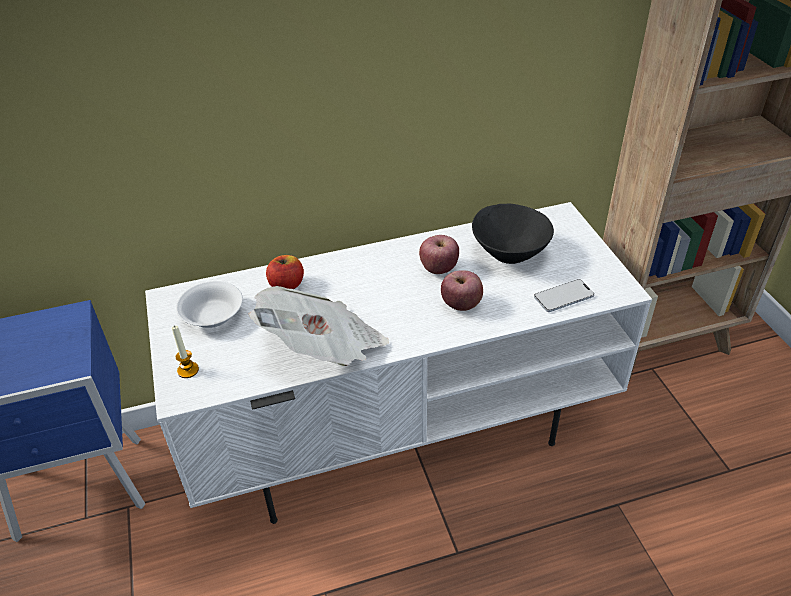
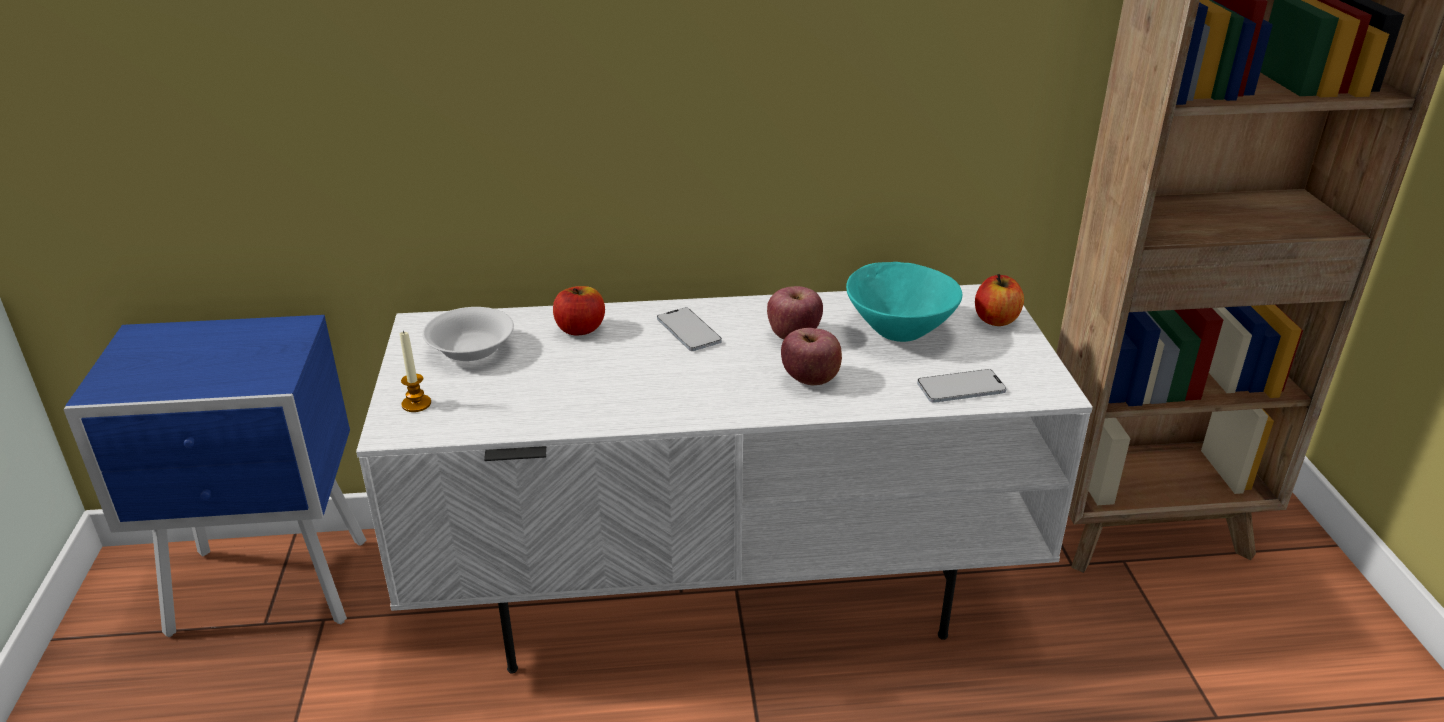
camera: 10 degrees right, 10 degrees down
(324, 349) = (604, 404): newspaper -> none
(364, 275) = (688, 331): none -> phone
(509, 253) = (899, 329): black bowl -> turquoise bowl
(571, 235) = (996, 319): none -> apple

